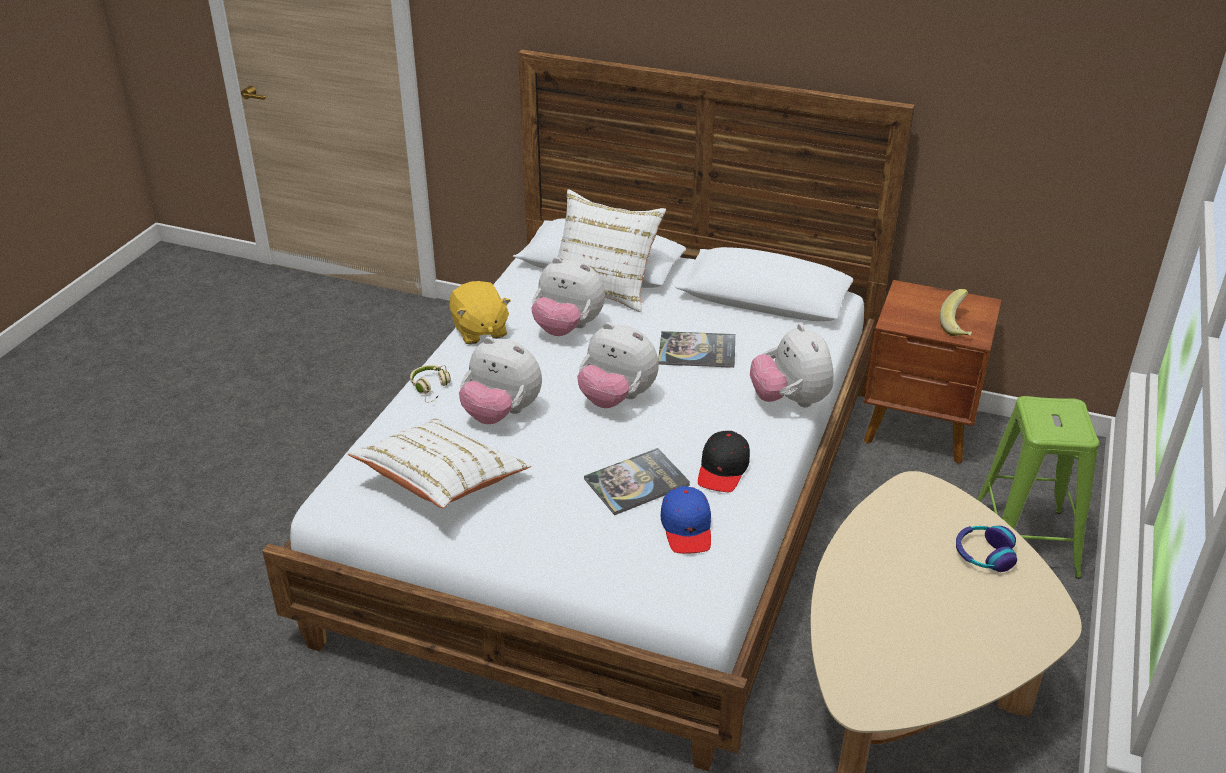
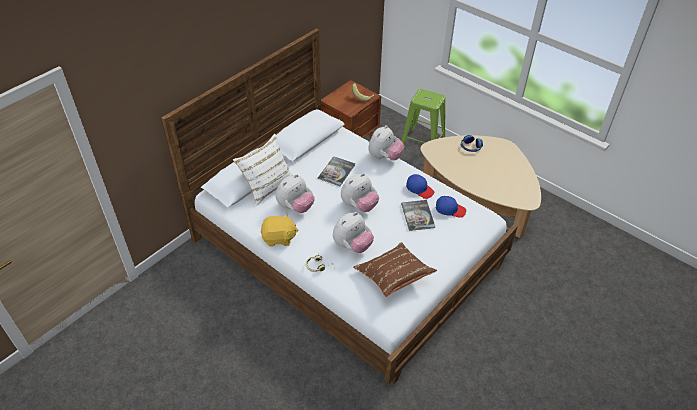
camera: 70 degrees left, 10 degrees up
(442, 482) = (393, 276): white pillow -> brown pillow
(723, 469) = (419, 189): black cap -> blue cap
(790, 400) = (384, 157): plush toy -> plush toy turned 60 degrees counterclockwise

